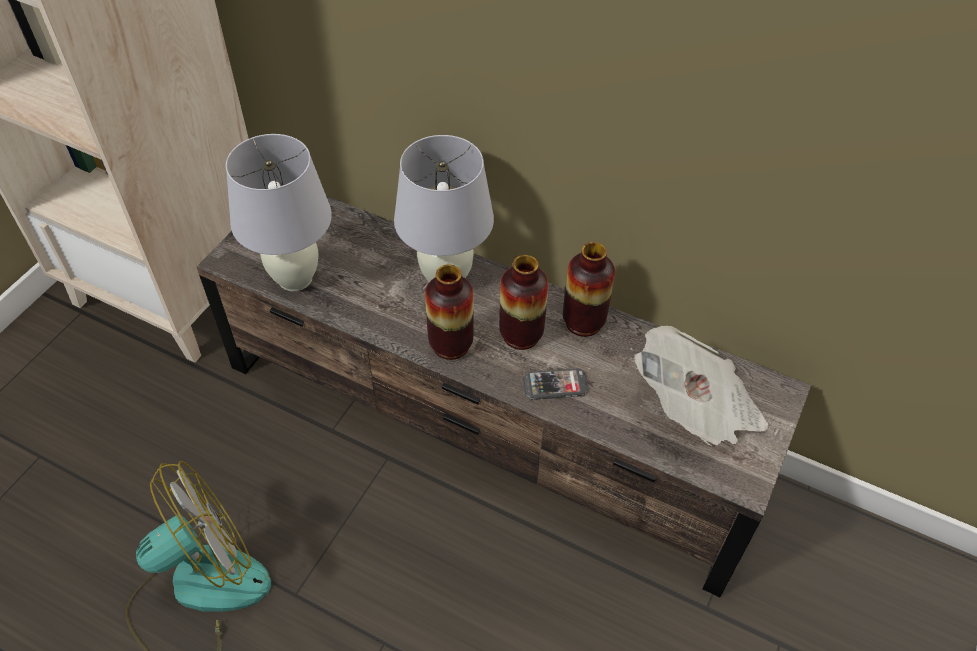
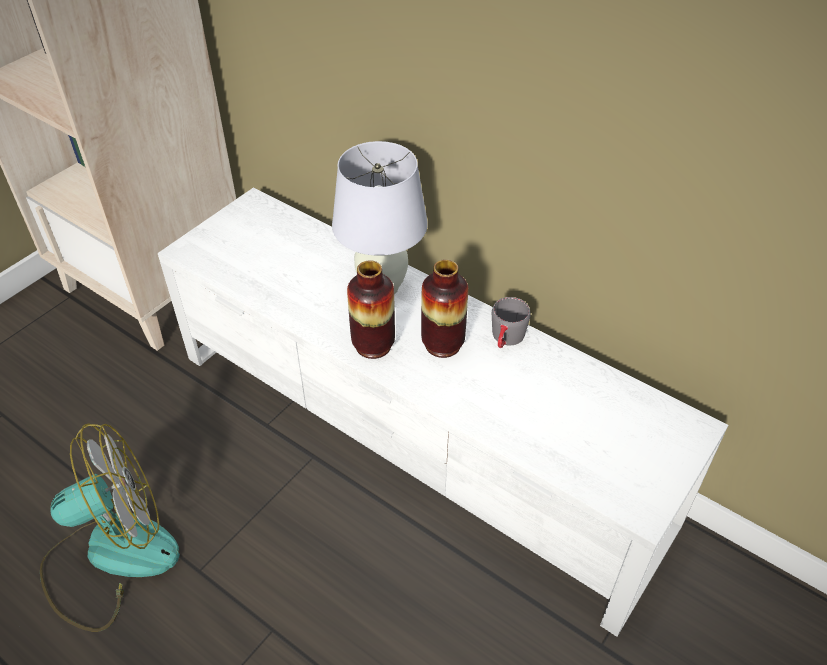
camera: 10 degrees right, 5 degrees down
(295, 279) = (243, 272): white table lamp -> none
(489, 423) = (416, 437): brown tv stand -> white tv stand
(555, 385) = (466, 394): phone -> none
(583, 322) = (506, 340): vase -> grey mug
(696, 408) = (604, 432): newspaper -> none

